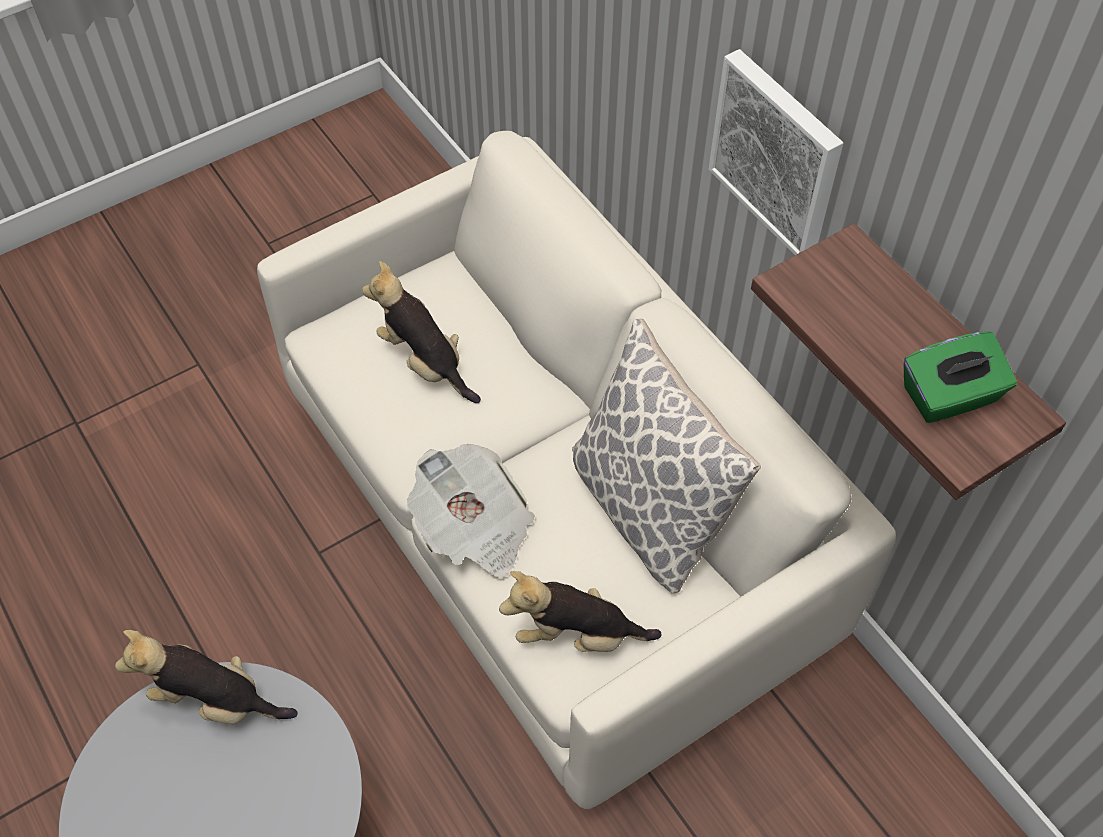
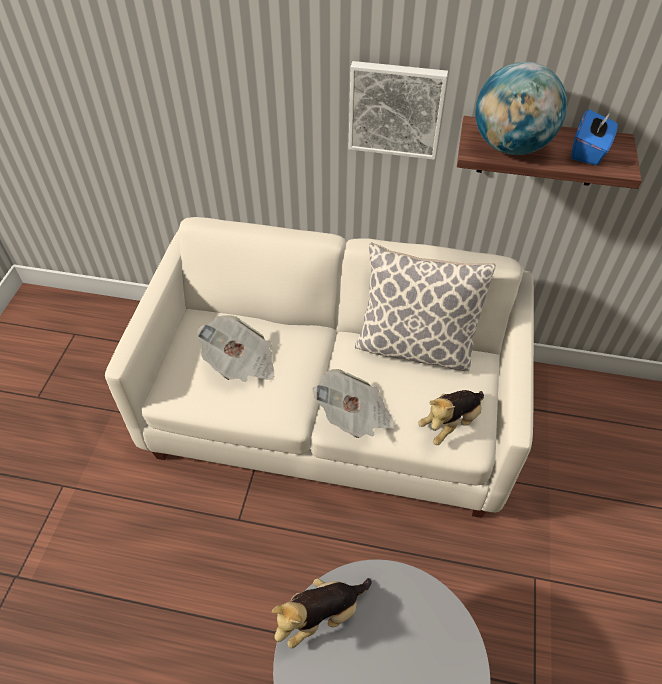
camera: 45 degrees left, 5 degrees down
(425, 362) = (241, 363): plush toy -> newspaper
(846, 311) = (510, 147): none -> globe
(949, 397) = (589, 152): green tissue box -> blue tissue box

